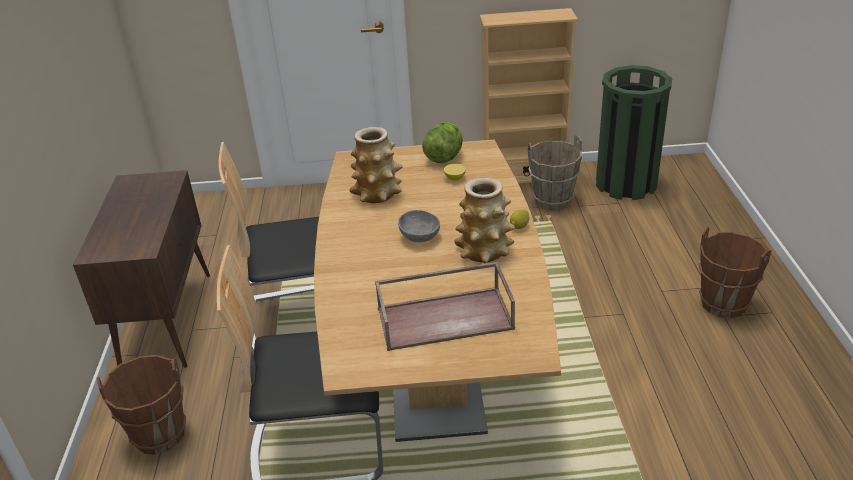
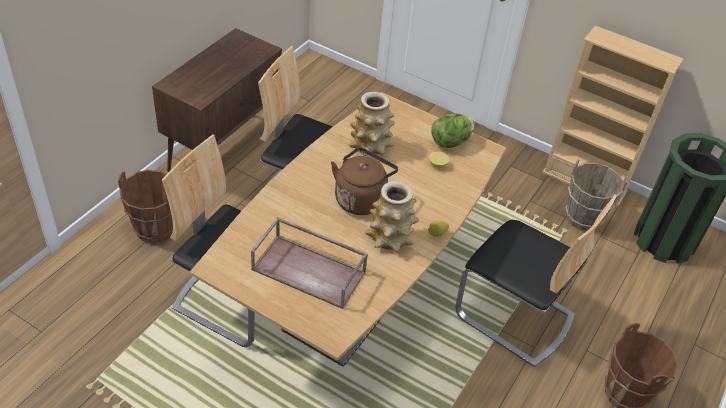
camera: 30 degrees right, 10 degrees up
(420, 236) = (361, 198): grey bowl -> brown kettle
(582, 300) = (514, 316): none -> chair

